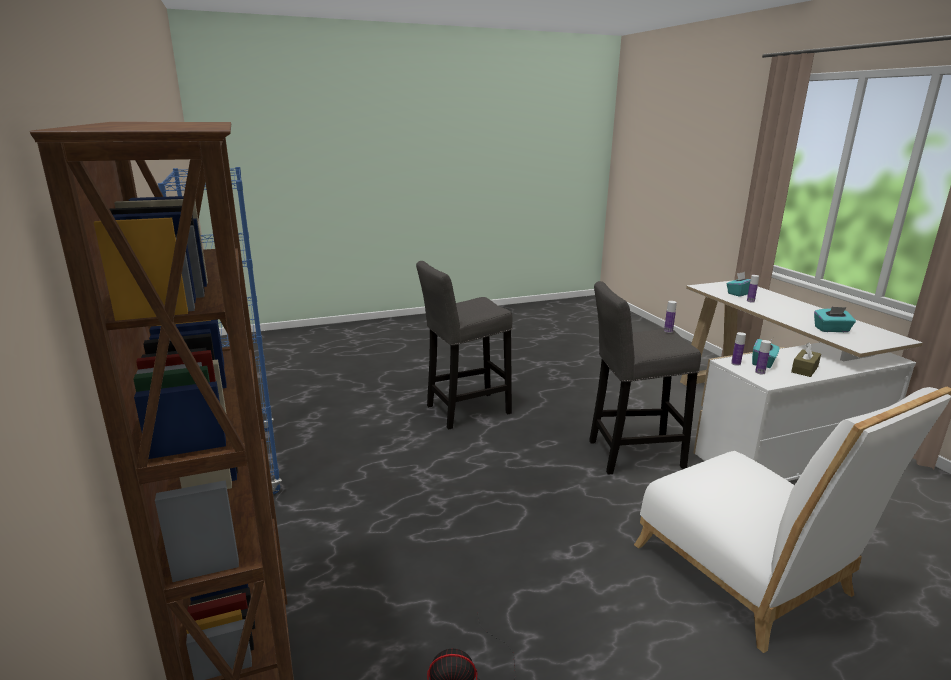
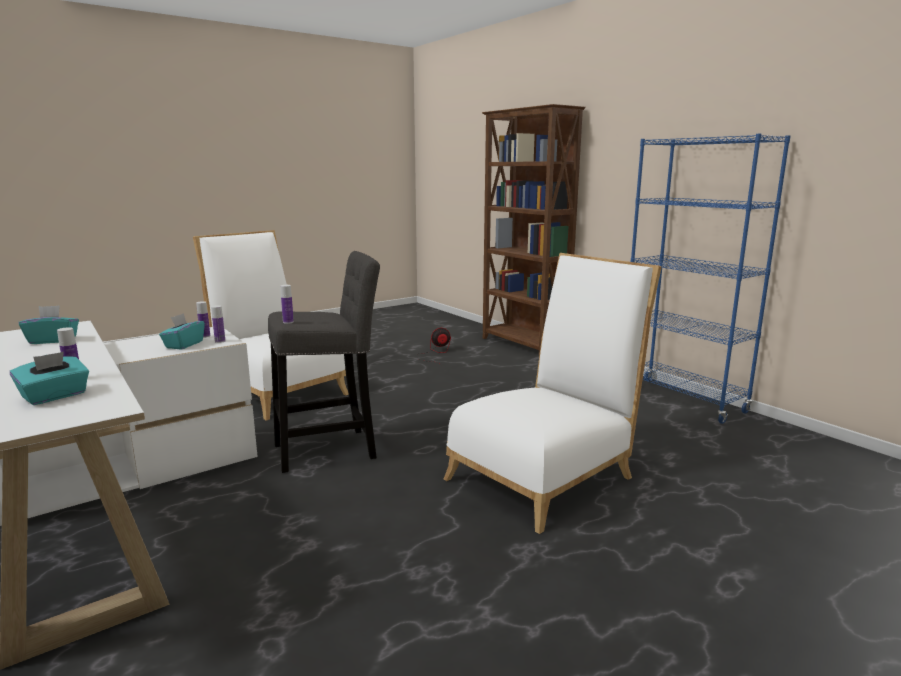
camera: 165 degrees right, 5 degrees down
(464, 411) = (546, 474): grey stool -> white chair
(804, 369) = (147, 342): brown tissue box -> none

